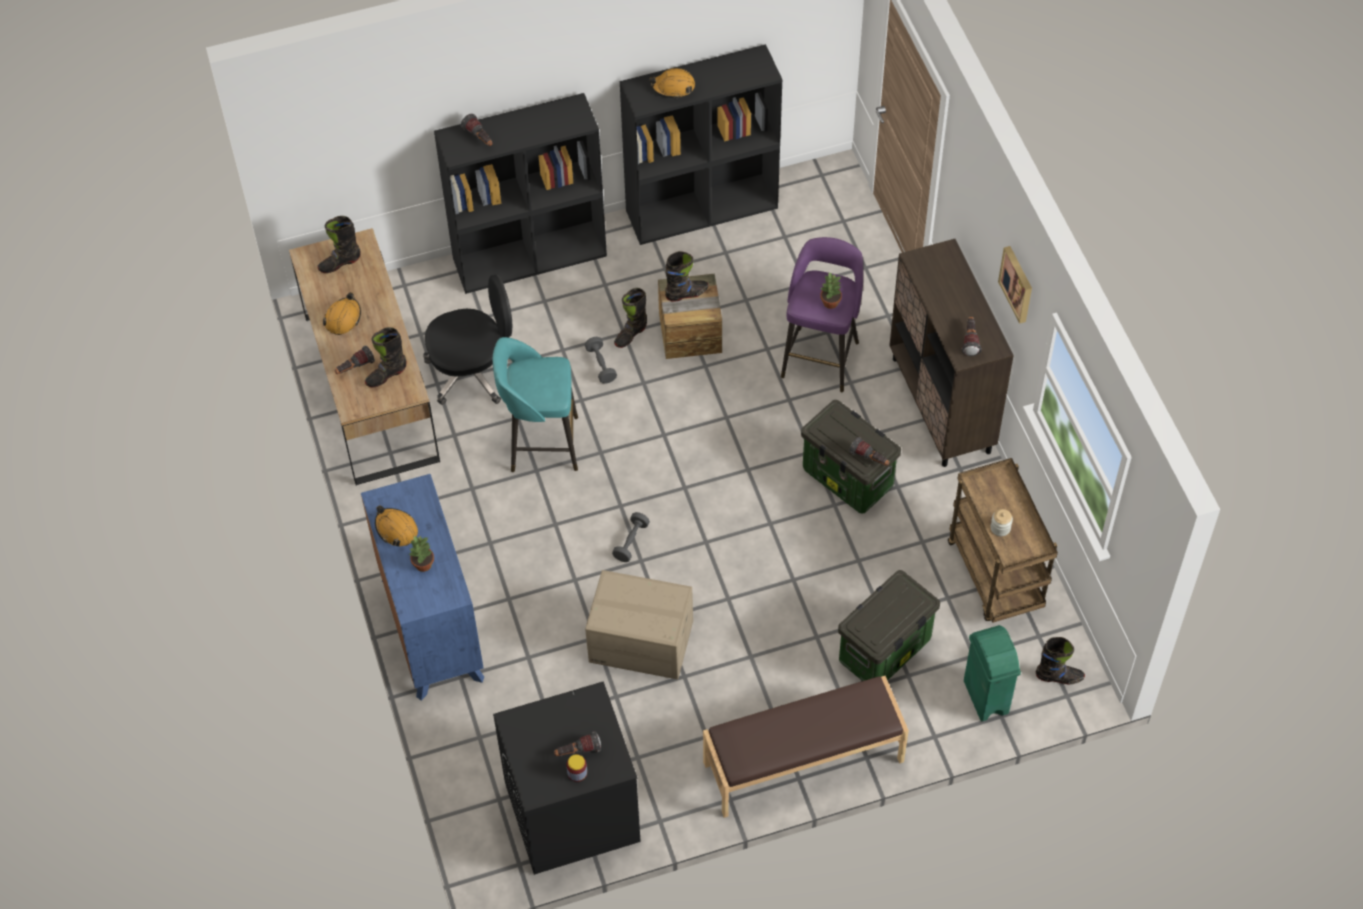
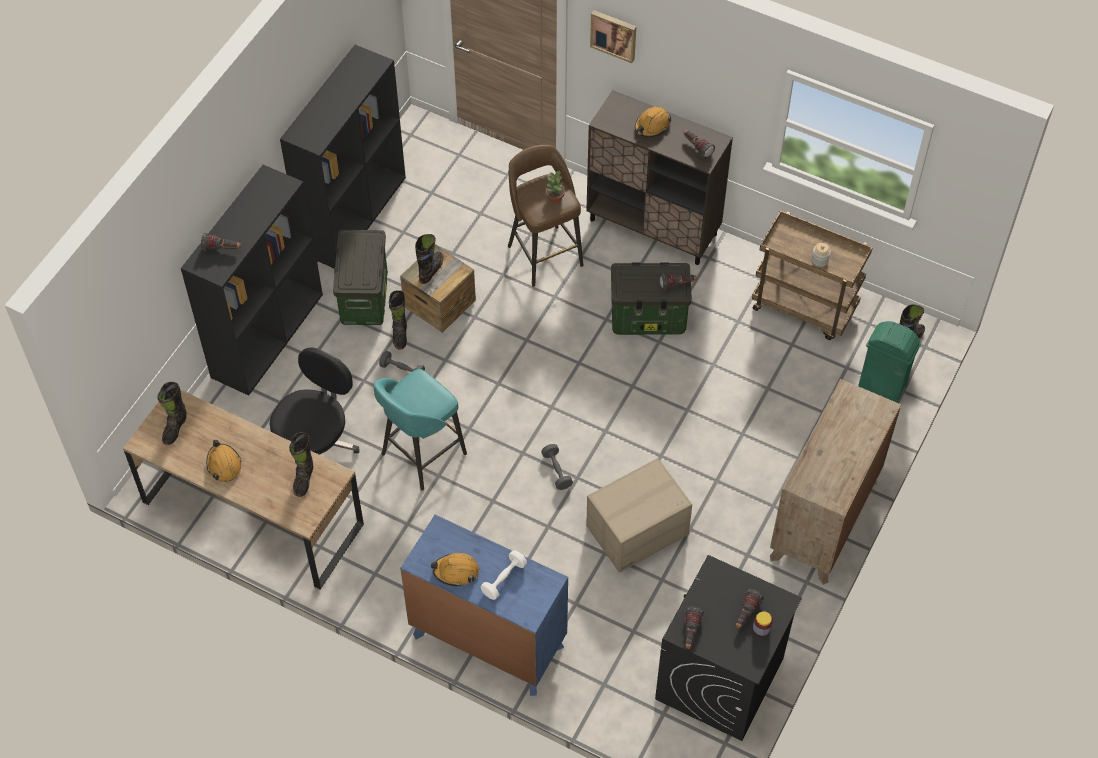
camera: 45 degrees left, 0 degrees up
(354, 368) = (274, 492): flashlight -> flashlight (690, 632)
(423, 565) = (504, 579): potted plant -> white dumbbell
(673, 87) = (323, 116): orange hard hat -> orange hard hat (652, 126)
(803, 763) = (824, 520): brown bench -> brown dresser
(821, 357) = (544, 254): purple stool -> brown stool
(884, 652) = (793, 409): storage box -> storage box (365, 298)
(1018, 284) = (722, 76): picture -> picture (614, 34)

